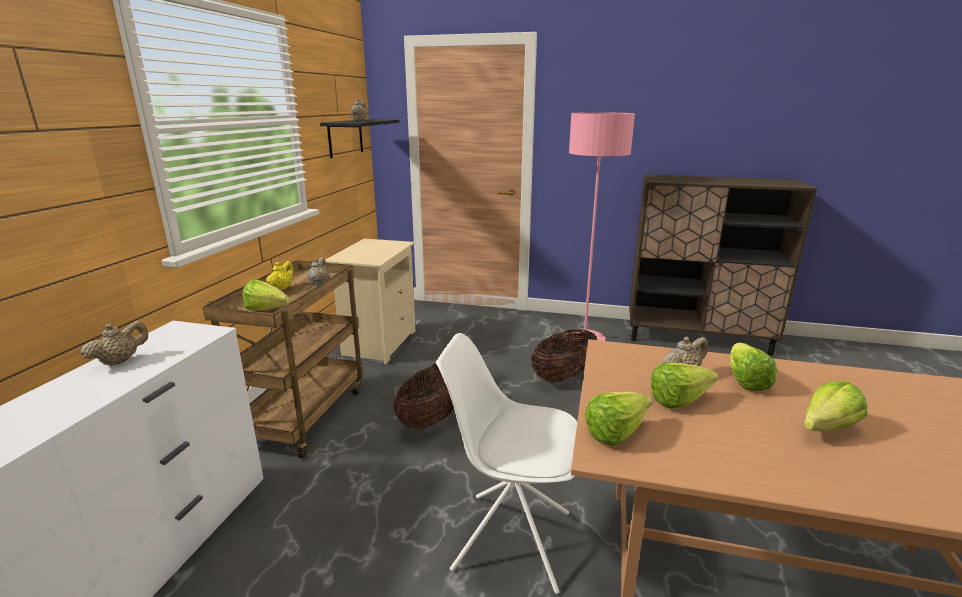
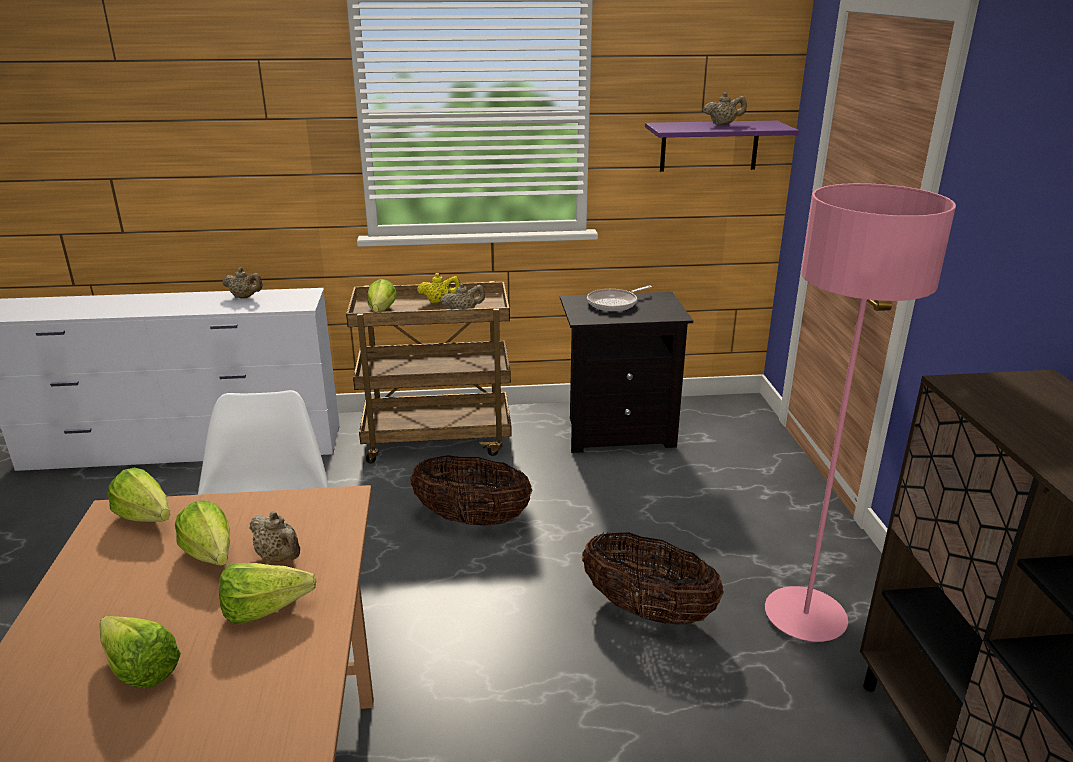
camera: 70 degrees right, 5 degrees up
(345, 138) = (709, 146): black shelf -> purple shelf
(362, 251) = (614, 303): none -> frying pan
(378, 343) = (618, 432): beige nightstand -> black nightstand

